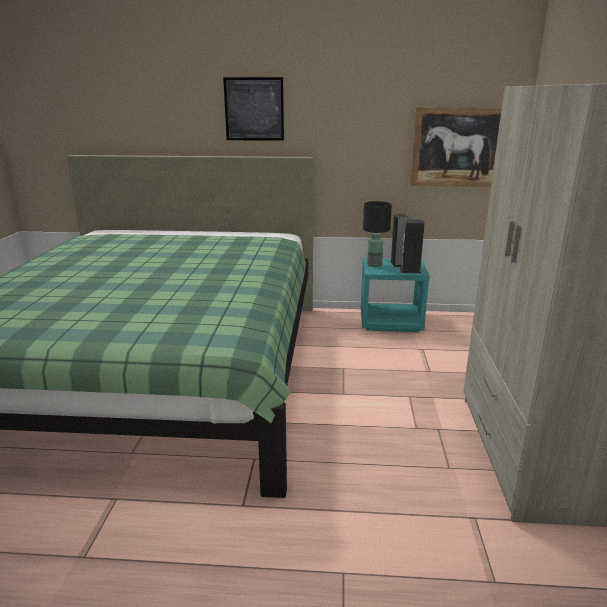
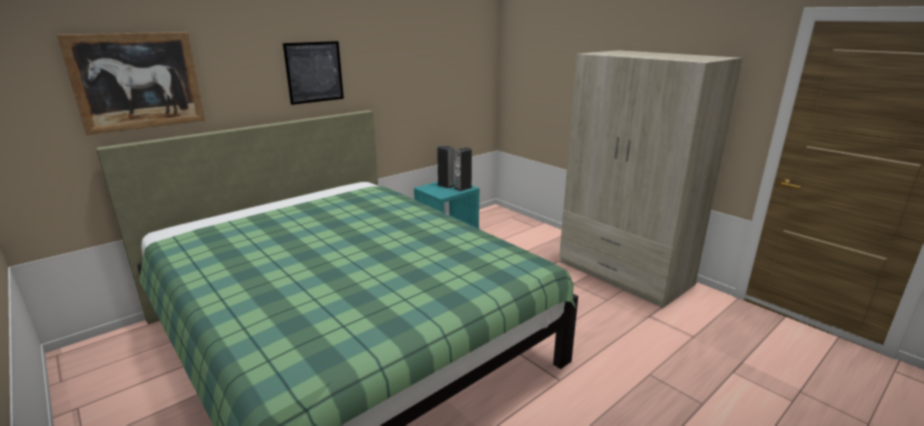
camera: 45 degrees left, 0 degrees up
(374, 264) = (433, 190): black table lamp -> none
(457, 147) = (463, 88): picture -> picture (137, 81)

